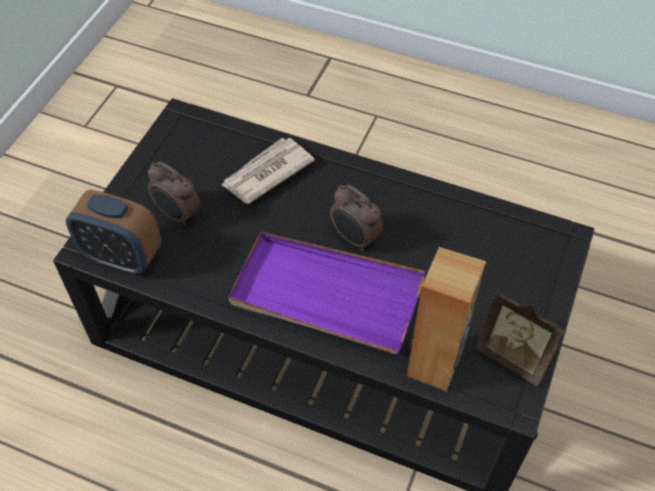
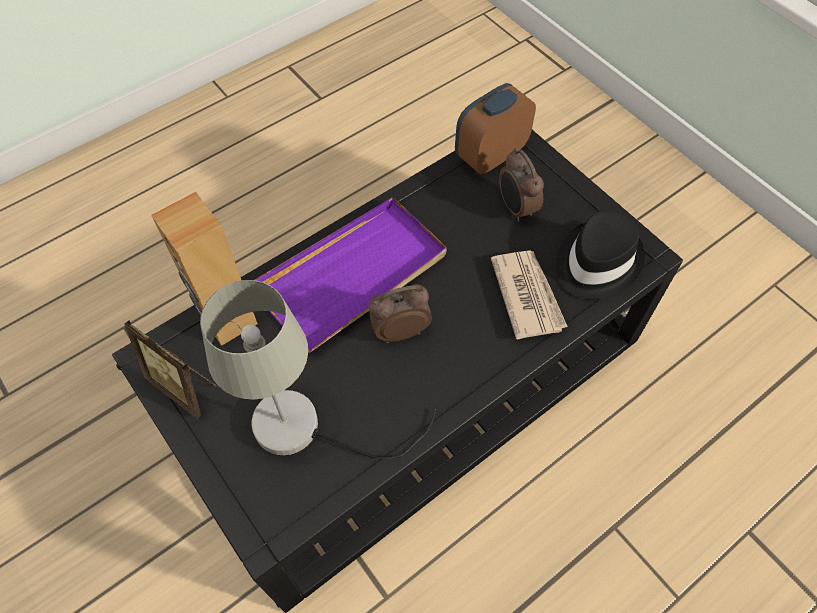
camera: 120 degrees right, 5 degrees up
(177, 215) = (515, 208): alarm clock -> alarm clock turned 90 degrees counterclockwise
(206, 144) = (596, 262): none -> black hat
(478, 254) = (306, 428): none -> grey table lamp
(514, 356) = (185, 386): picture frame -> picture frame turned 120 degrees counterclockwise

